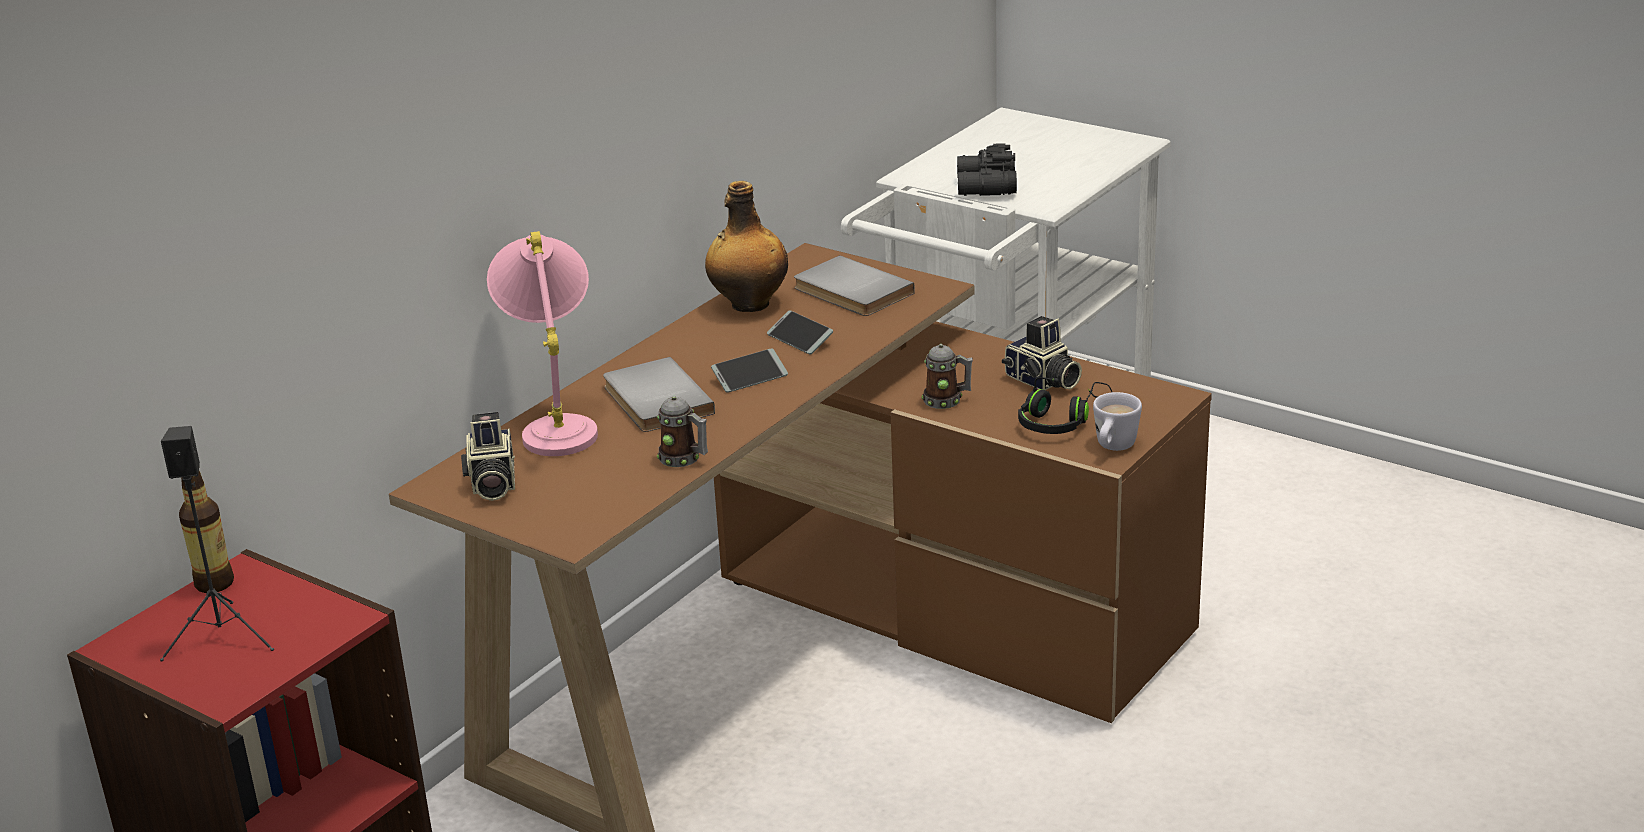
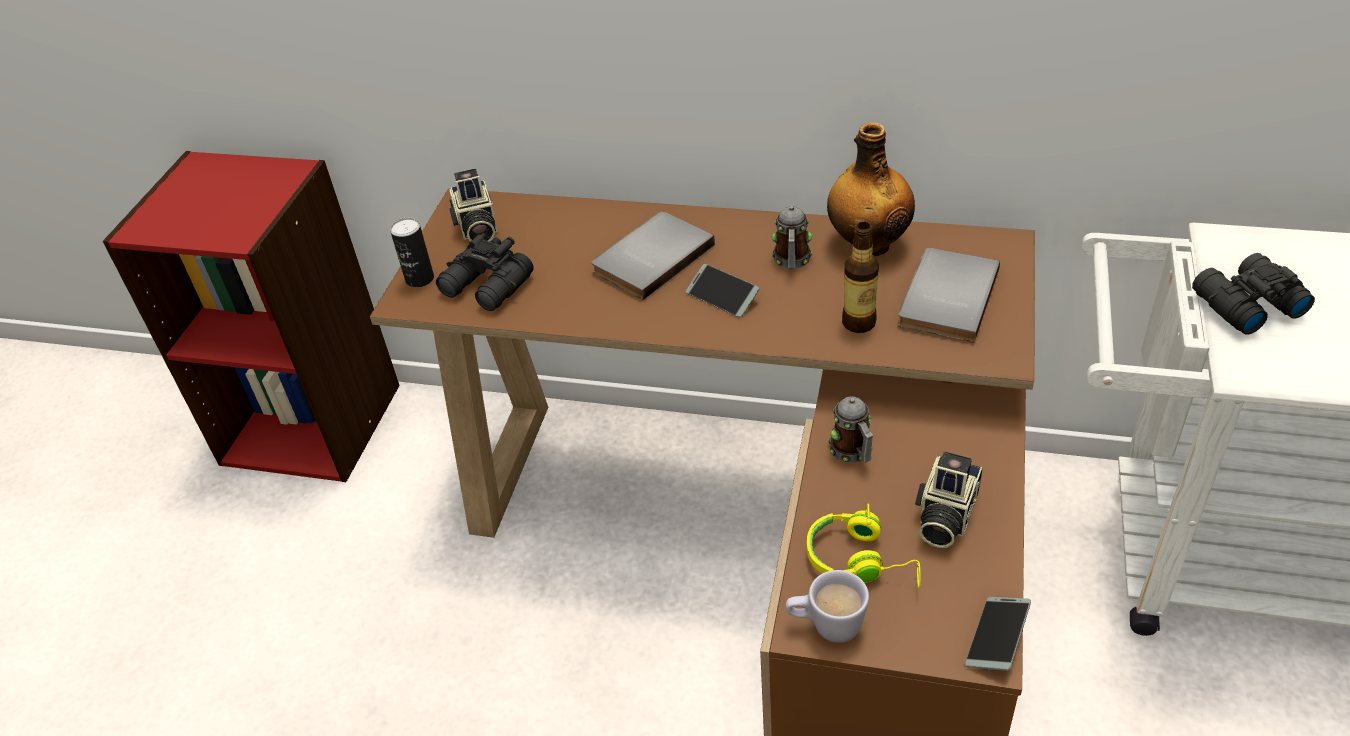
camera: 70 degrees right, 15 degrees up
(214, 583) = (276, 167): bottle -> bottle (859, 323)
(223, 637) = (209, 198): black speaker -> none
(491, 484) = (476, 228): camera -> camera turned 75 degrees counterclockwise
(544, 526) = (420, 279): none -> can
(557, 424) = (584, 223): pink table lamp -> none
(604, 489) = (487, 287): none -> black binoculars
(684, 459) = (554, 312): mug -> mug (791, 261)
(800, 339) = (818, 300): phone -> phone (997, 638)
(1061, 421) = (861, 560): black headphones -> yellow headphones

